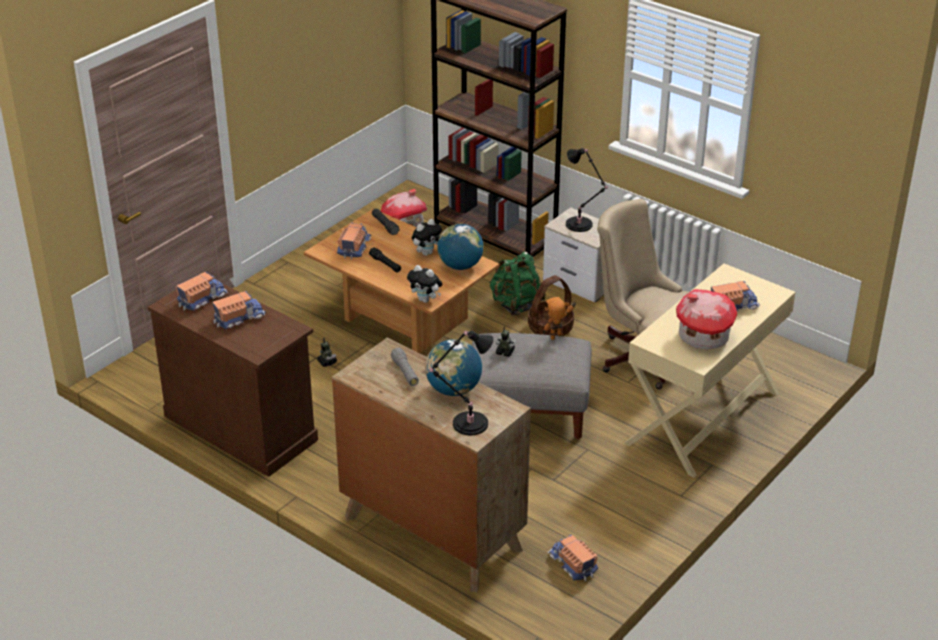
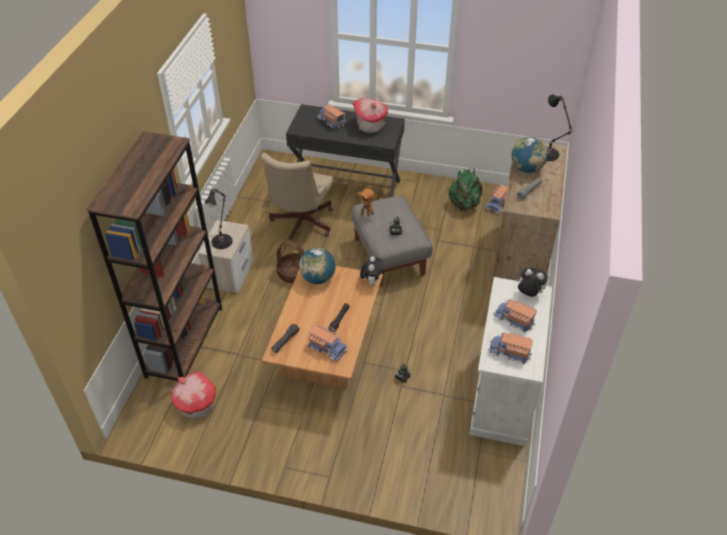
camera: 115 degrees left, 10 degrees up
(241, 427) = (502, 392): brown cabinet -> white cabinet
(354, 247) = (327, 347): toy truck -> toy truck turned 135 degrees counterclockwise
(426, 252) = (310, 302): plush toy -> plush toy (528, 294)
(516, 305) = (275, 299): green backpack -> green backpack (464, 204)
(703, 418) = (347, 187): beige desk -> black desk

